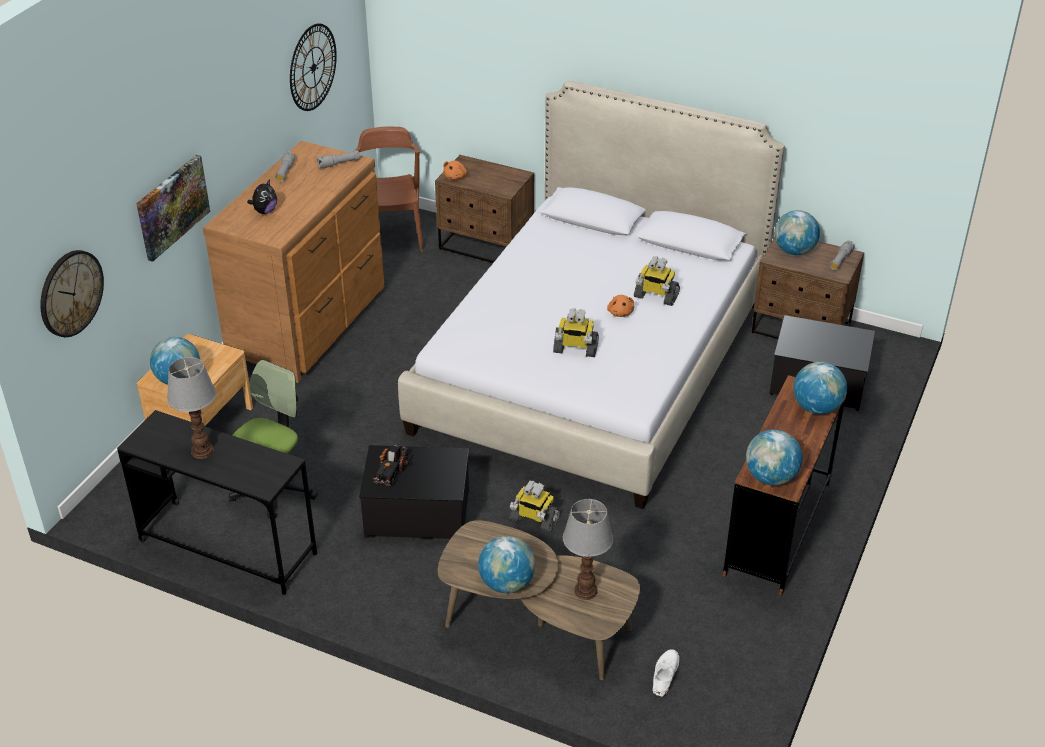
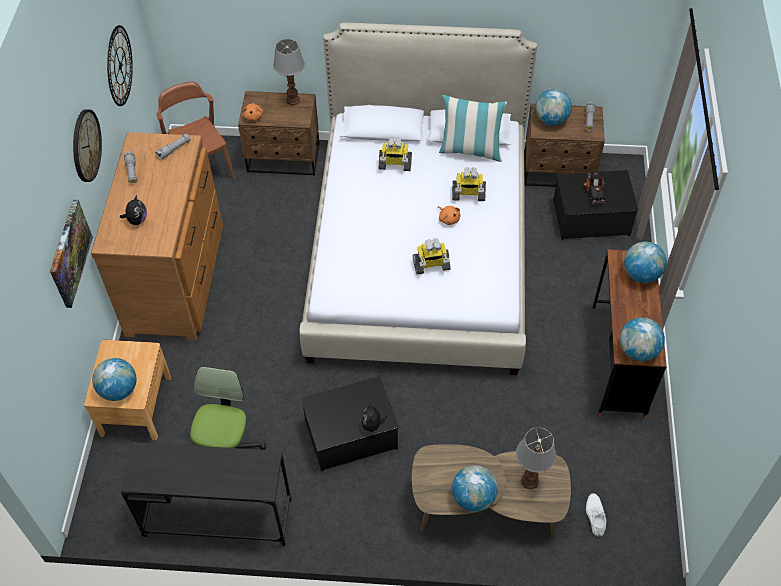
camera: 20 degrees left, 15 degrees up
(70, 293) = (31, 377): wall clock -> wall clock (85, 145)
(202, 451) = (194, 471): table lamp -> table lamp (293, 101)
(391, 472) = (331, 419): toy truck -> toy truck (594, 193)
(434, 490) = (372, 425): none -> plush toy
(534, 519) = (441, 411): toy robot -> toy robot (395, 164)
(681, 258) = (470, 150): none -> pillow

